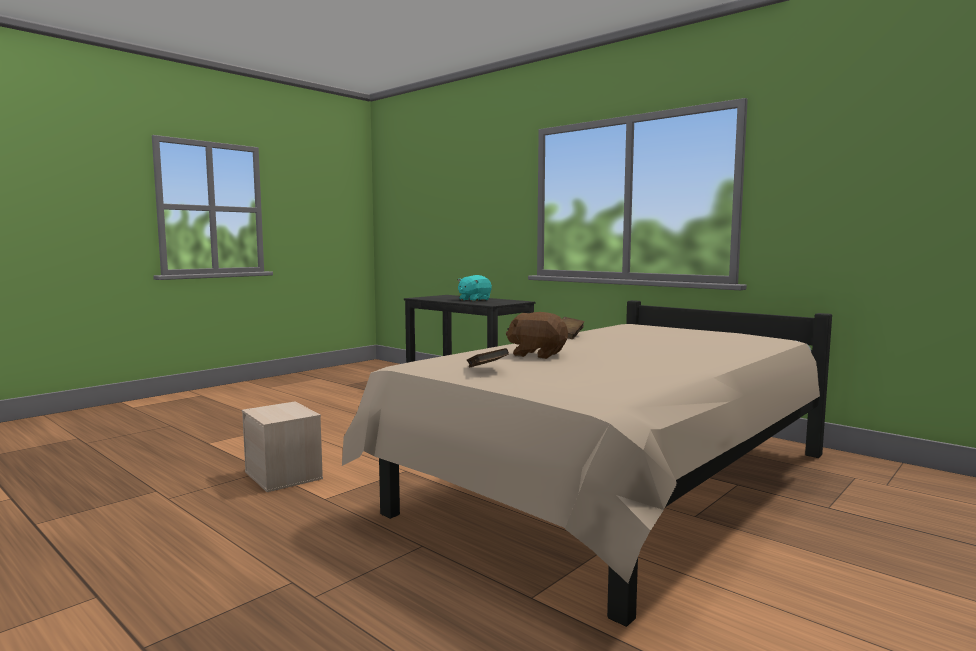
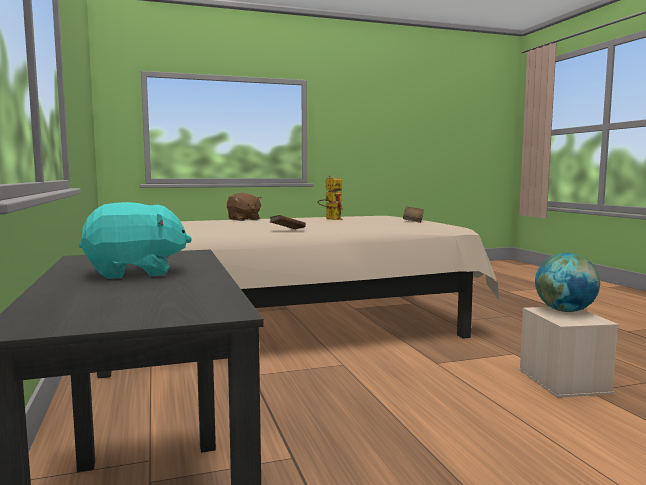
camera: 150 degrees left, 0 degrees up
(279, 415) = (565, 311): none -> globe
(537, 355) = (362, 224): brown plush toy -> brown plush toy (243, 219)
(623, 362) = (330, 219): none -> toy robot

